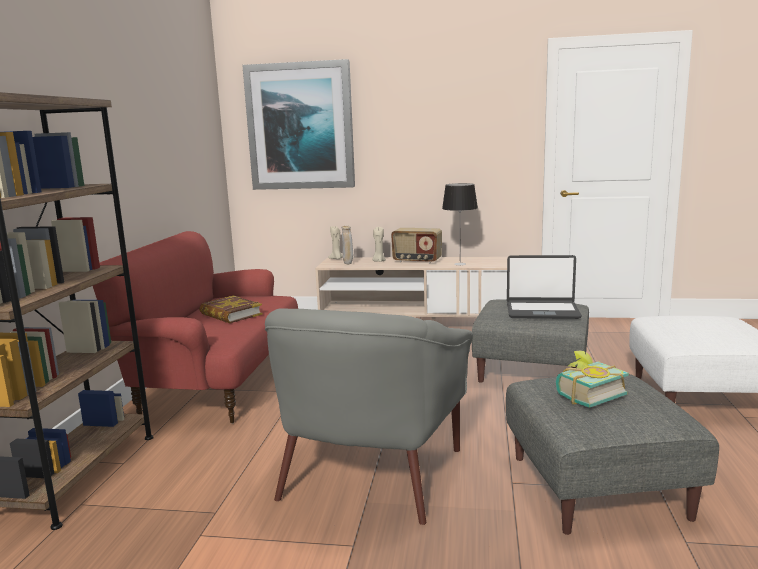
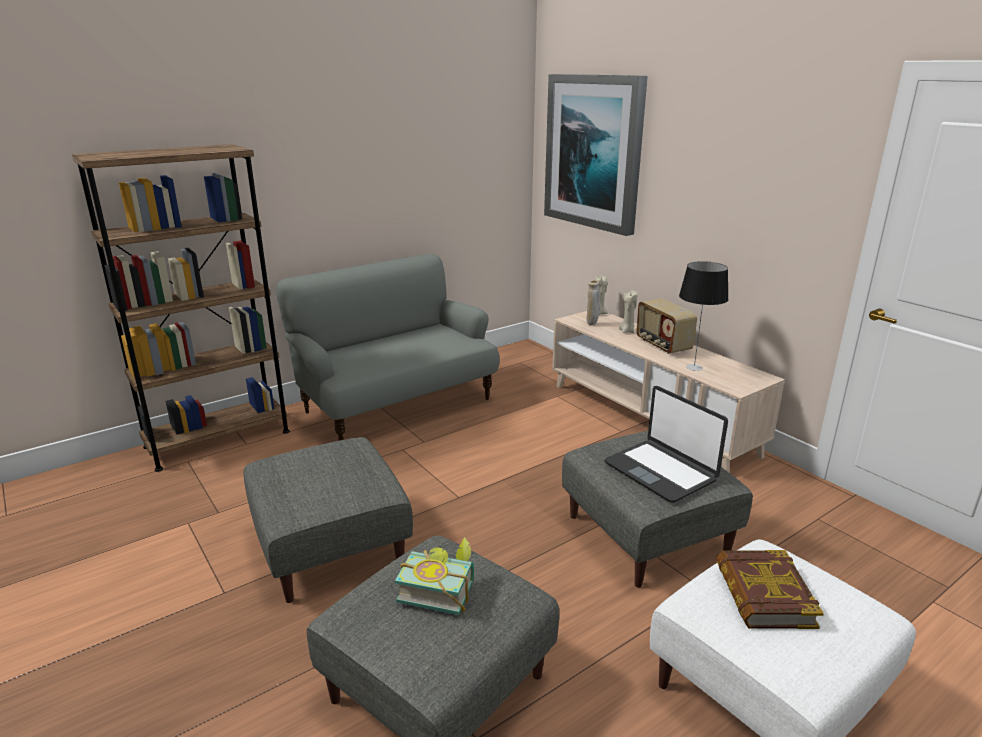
camera: 45 degrees right, 10 degrees up
(219, 382) = (396, 404): red sofa -> grey sofa
(230, 314) = (405, 348): book -> book (763, 595)
(369, 474) = (329, 546): grey armchair -> grey ottoman

